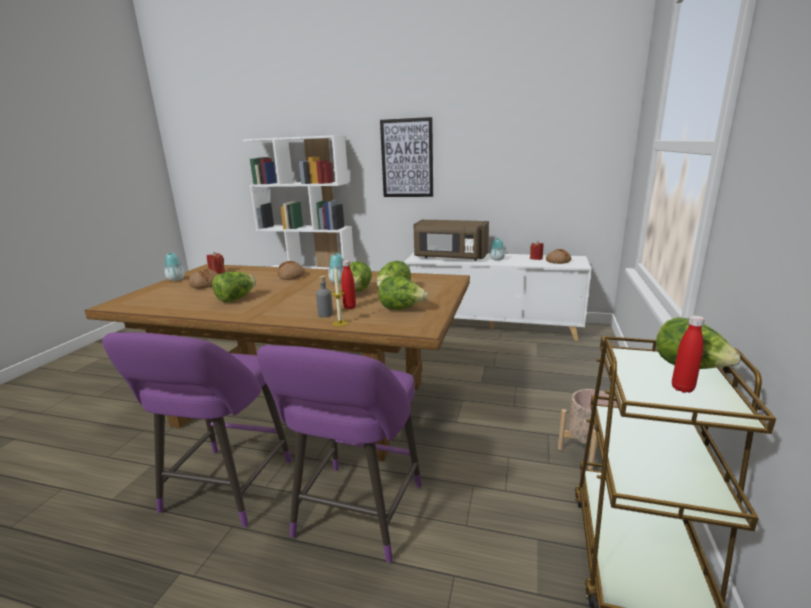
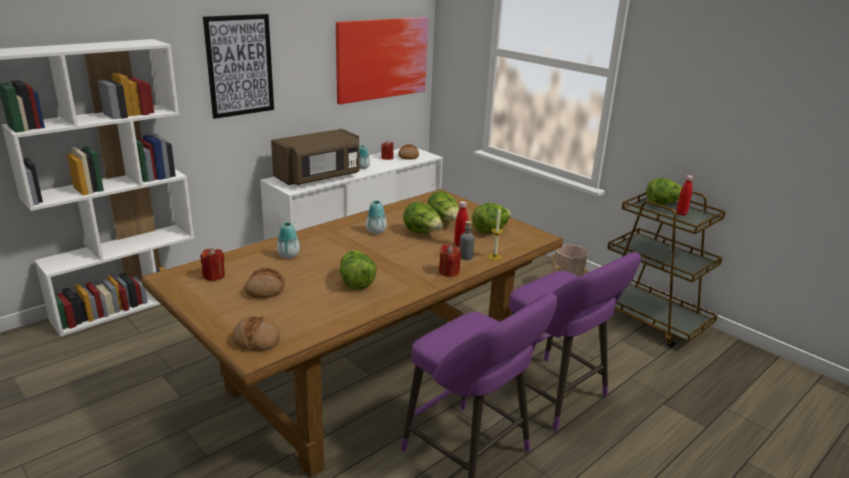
camera: 60 degrees left, 5 degrees up
(176, 279) = (198, 304): vase -> vase (288, 255)
(285, 316) = (448, 272): none -> red candle
(291, 276) = (314, 244): bread -> bread (257, 340)
(555, 161) = (382, 58): none -> picture

